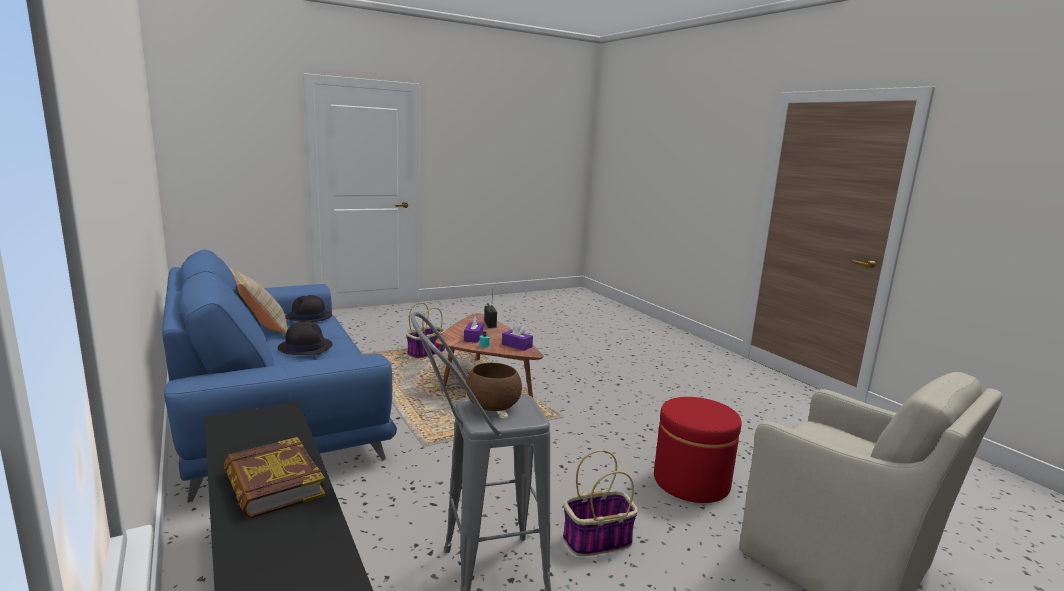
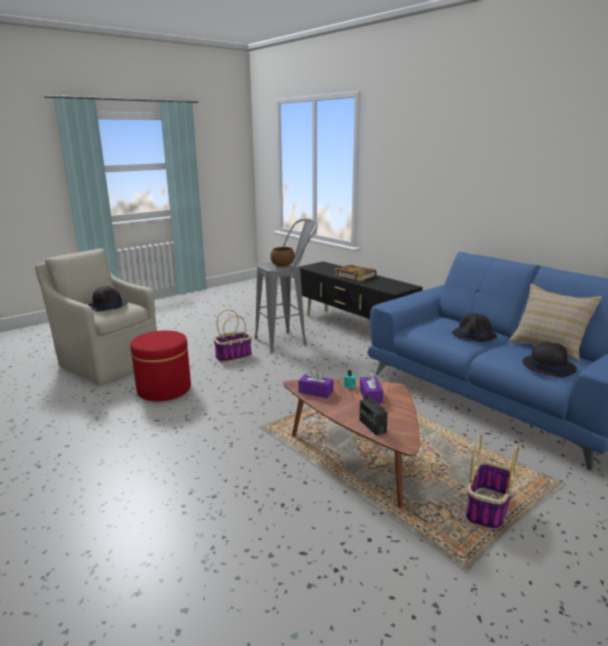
camera: 170 degrees right, 5 degrees up
(830, 439) = (108, 305): none -> black hat

